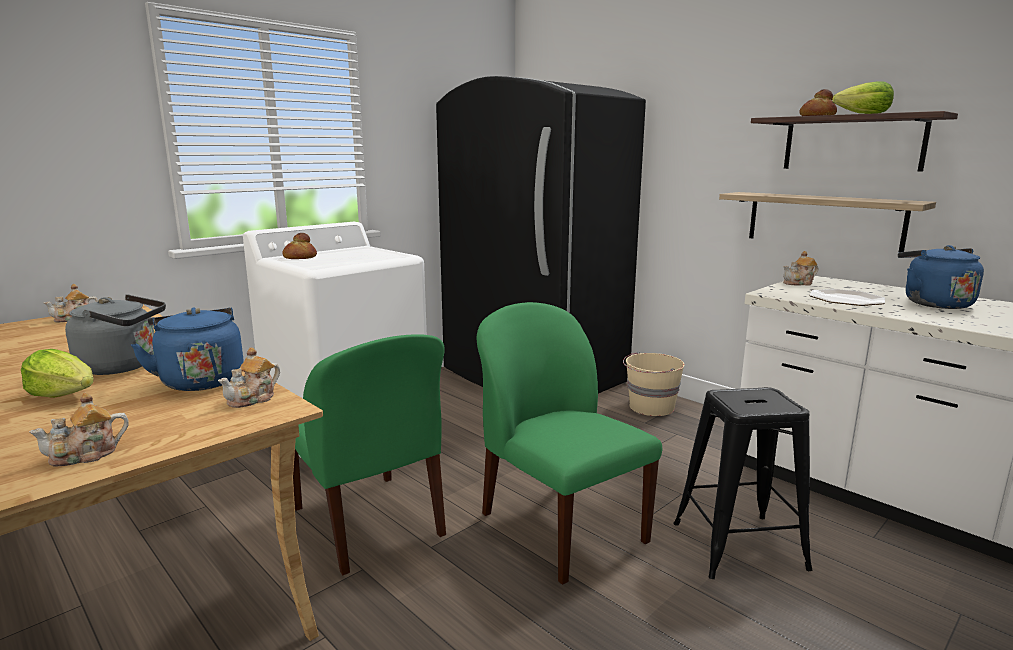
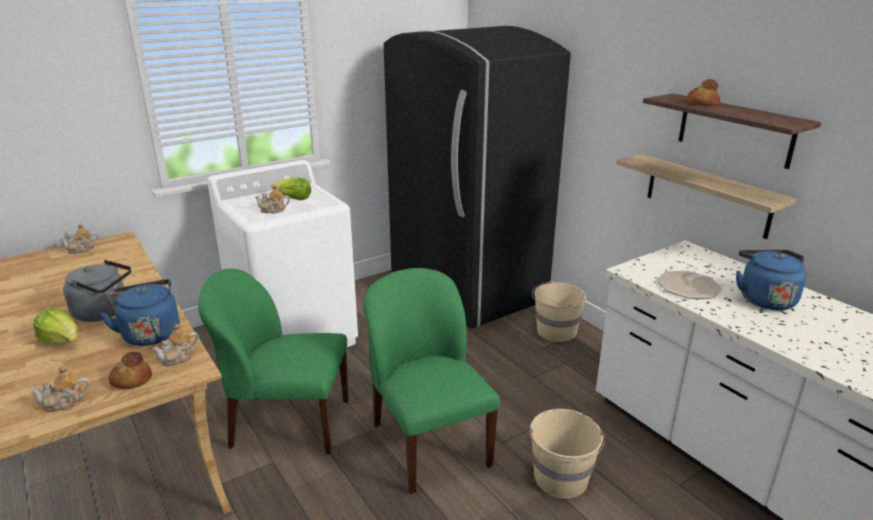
camera: 10 degrees right, 10 degrees up
(299, 257) = (249, 202): bread -> bread (131, 380)
(369, 523) = (288, 423): green chair -> green chair turned 120 degrees clockwise
(737, 546) = (561, 478): black stool -> beige bucket
(799, 283) = (667, 256): teapot -> teapot (273, 210)
(863, 114) = (736, 112): lettuce -> lettuce (293, 199)

